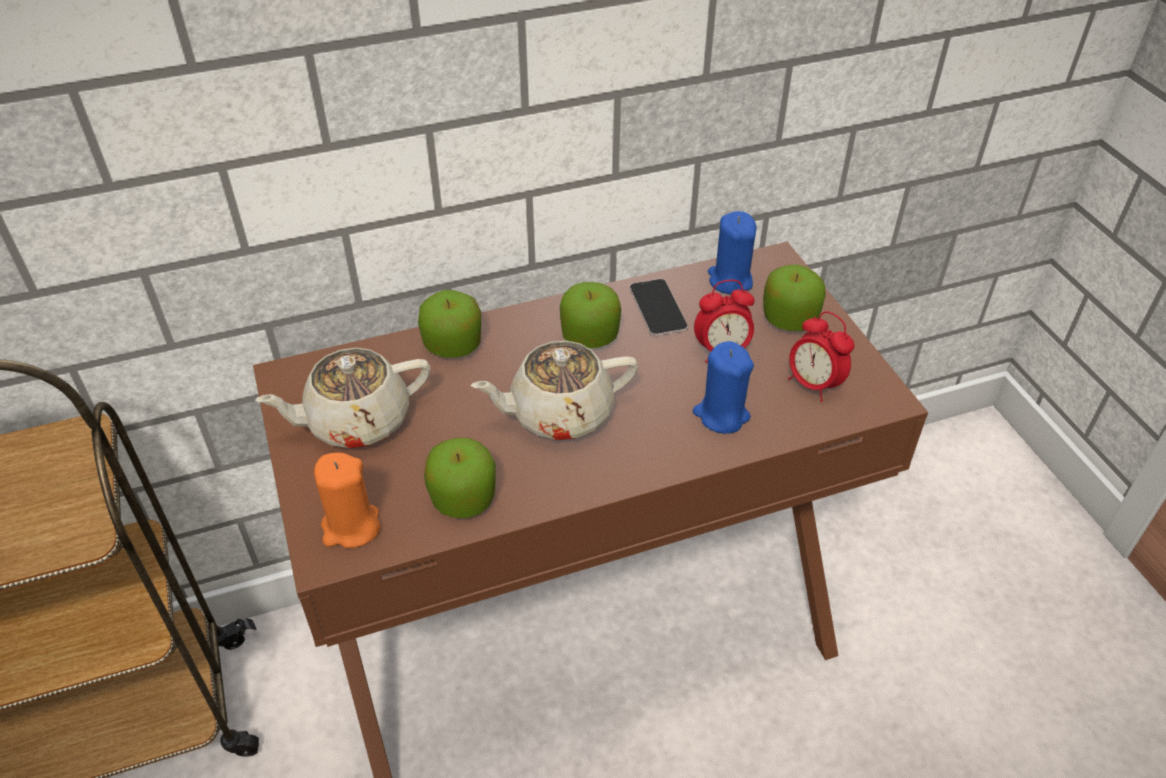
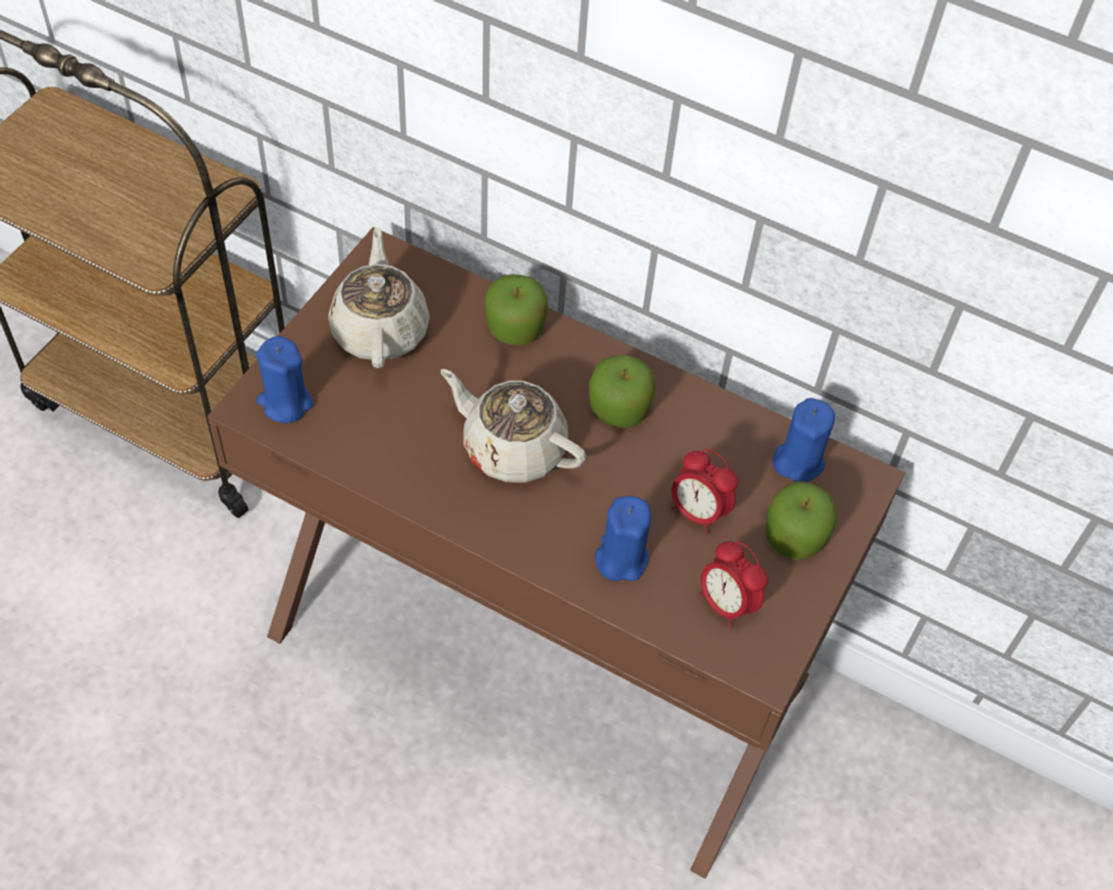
camera: 45 degrees right, 10 degrees up
(351, 527) = (285, 402): orange candle -> blue candle
(356, 421) = (380, 329): beige teapot -> beige teapot turned 60 degrees clockwise
(463, 497) = (372, 448): apple -> none
(657, 308) = (703, 432): phone -> none
(813, 385) = (726, 604): alarm clock -> alarm clock turned 45 degrees counterclockwise

